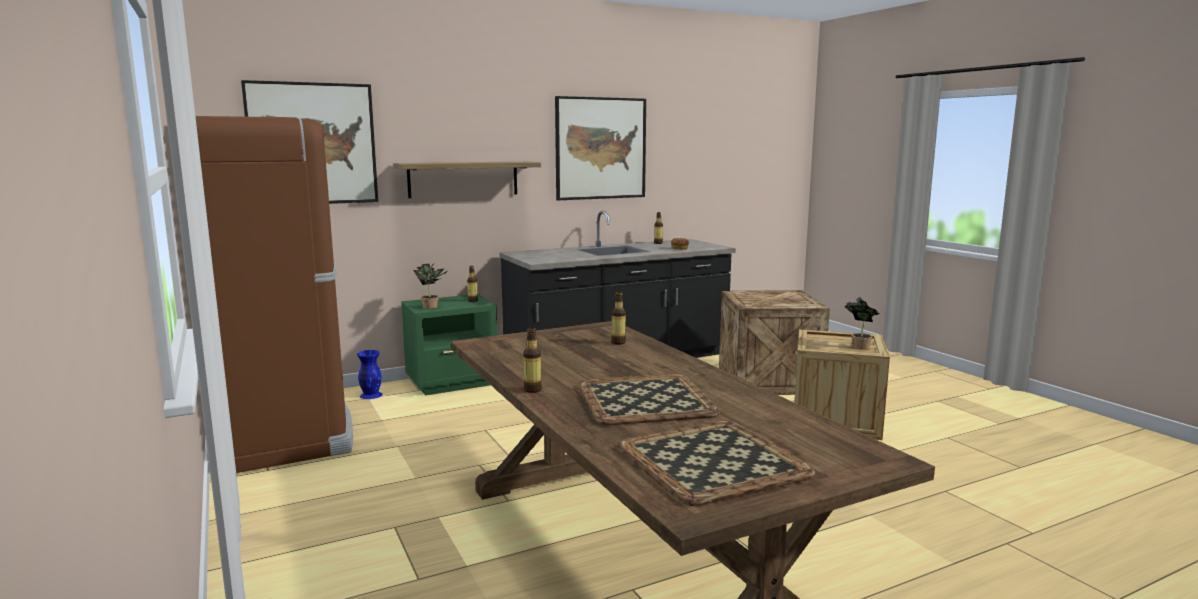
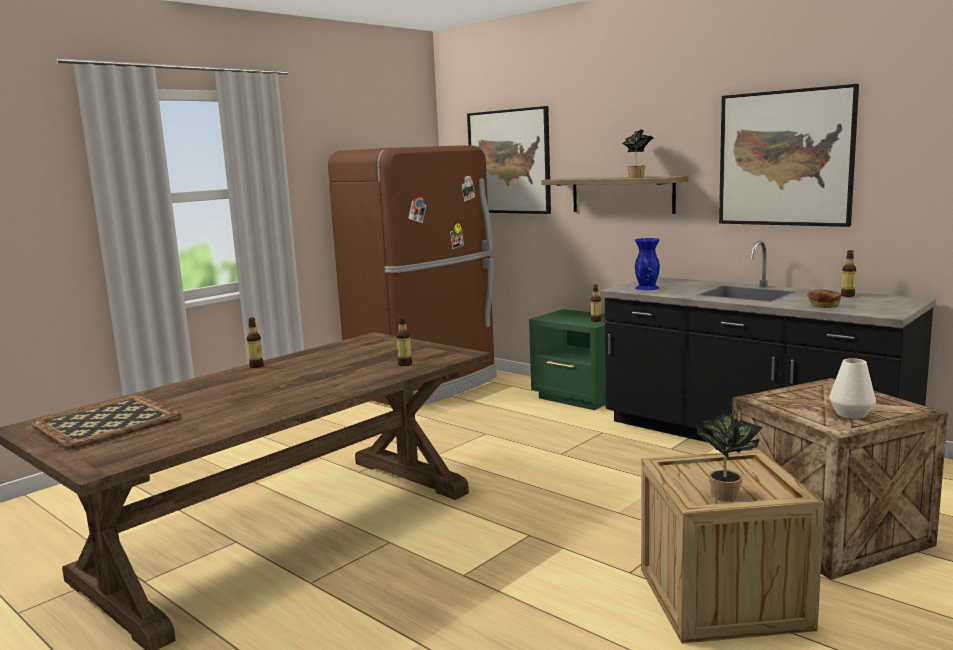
camera: 70 degrees right, 0 degrees up
(370, 395) = (518, 385): blue vase -> blue vase (647, 288)
(432, 307) = (555, 317): potted plant -> potted plant (638, 177)
(644, 400) = (238, 392): tray -> none
(792, 300) = (851, 414): none -> white vase

